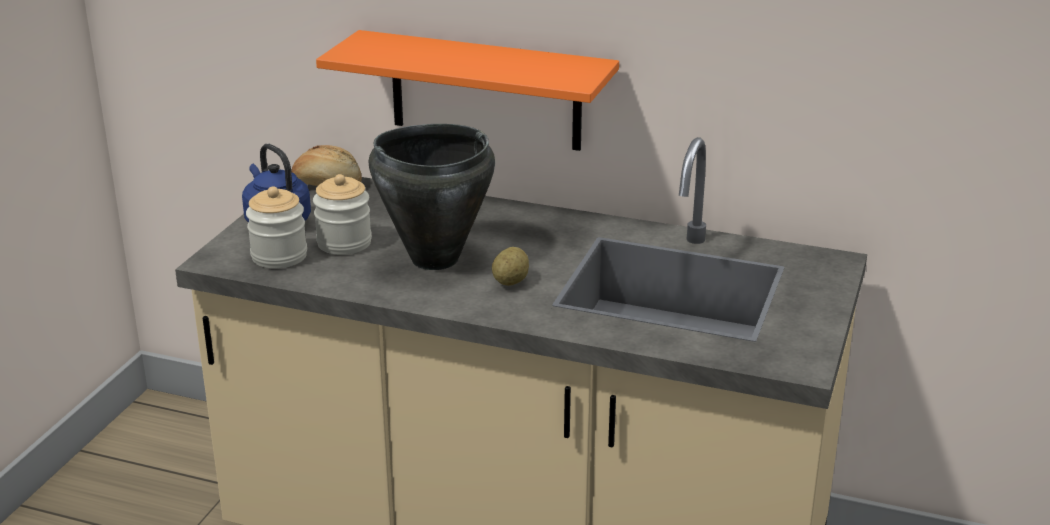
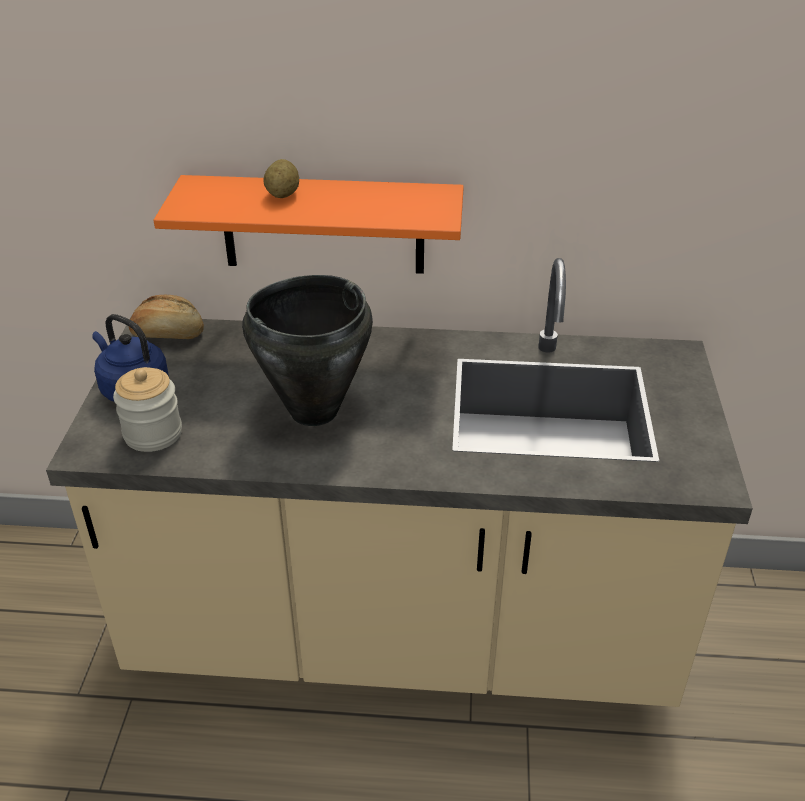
camera: 15 degrees left, 10 degrees up
(344, 243) = (214, 405): jar -> none
(510, 281) = (400, 427): potato -> potato (283, 194)

